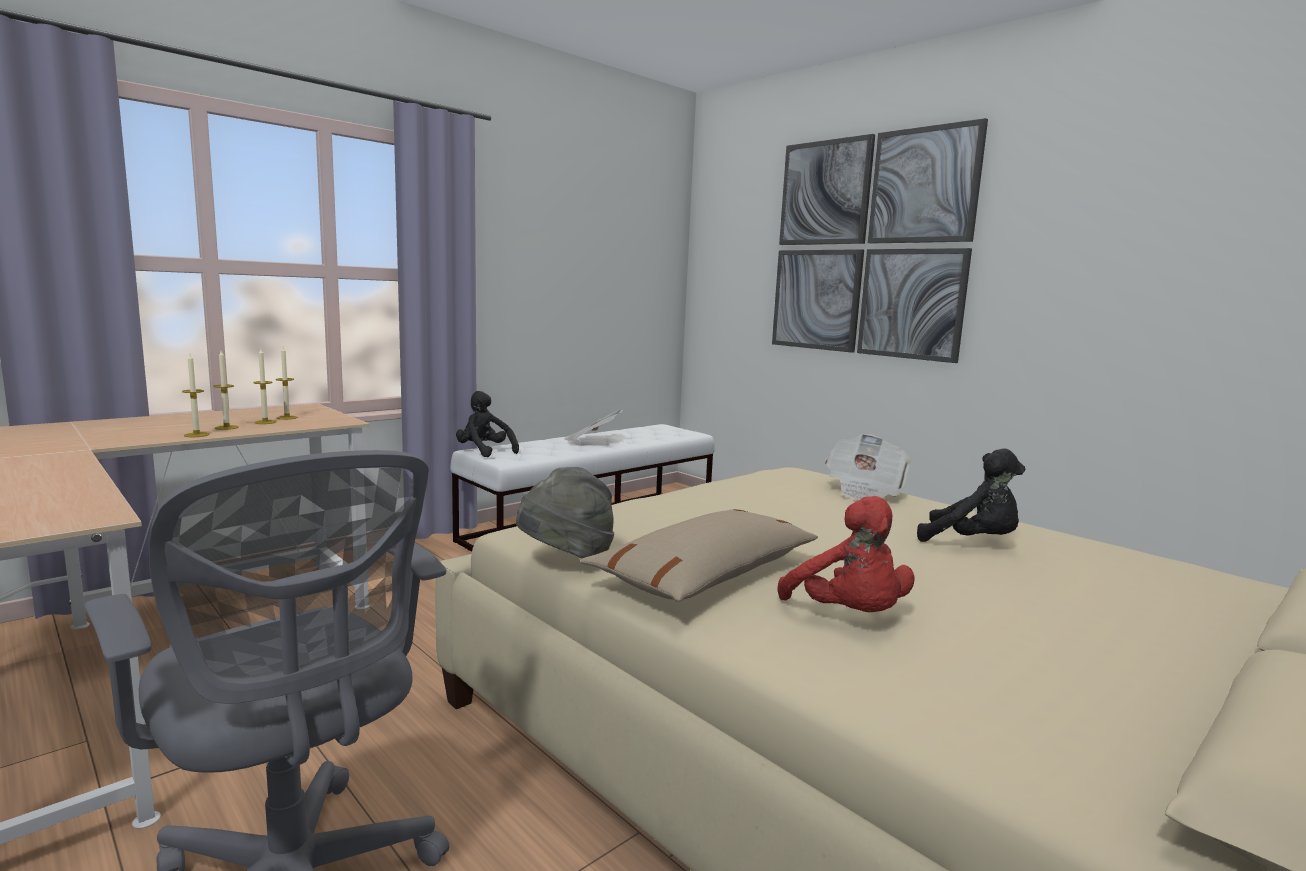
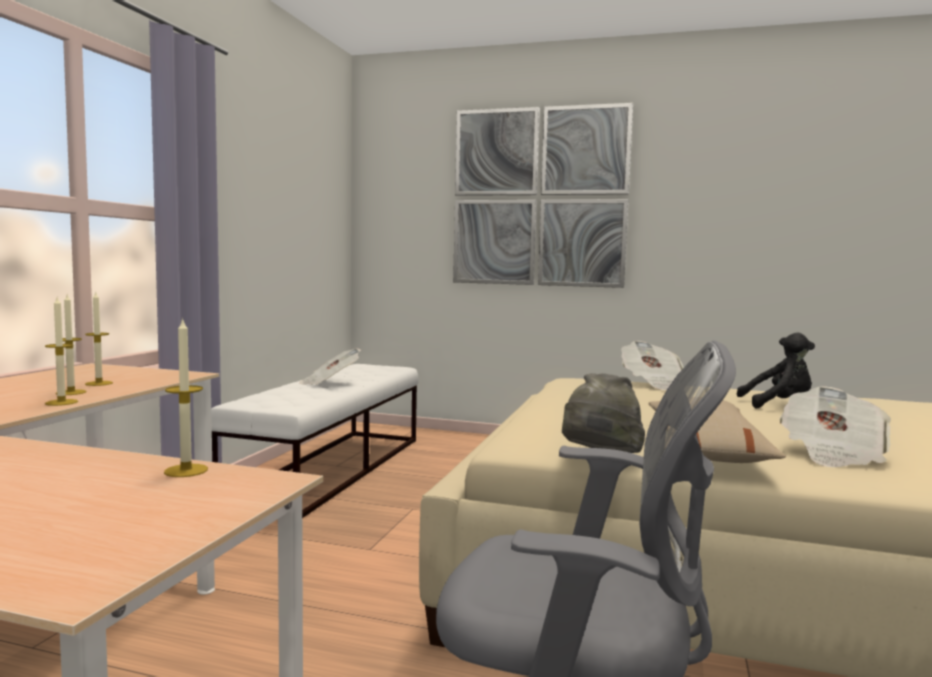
camera: 30 degrees left, 5 degrees down
(287, 417) = (108, 377): candle -> candle (186, 470)
(484, 452) = (249, 403): black plush toy -> none
(848, 616) = (832, 454): red plush toy -> newspaper

